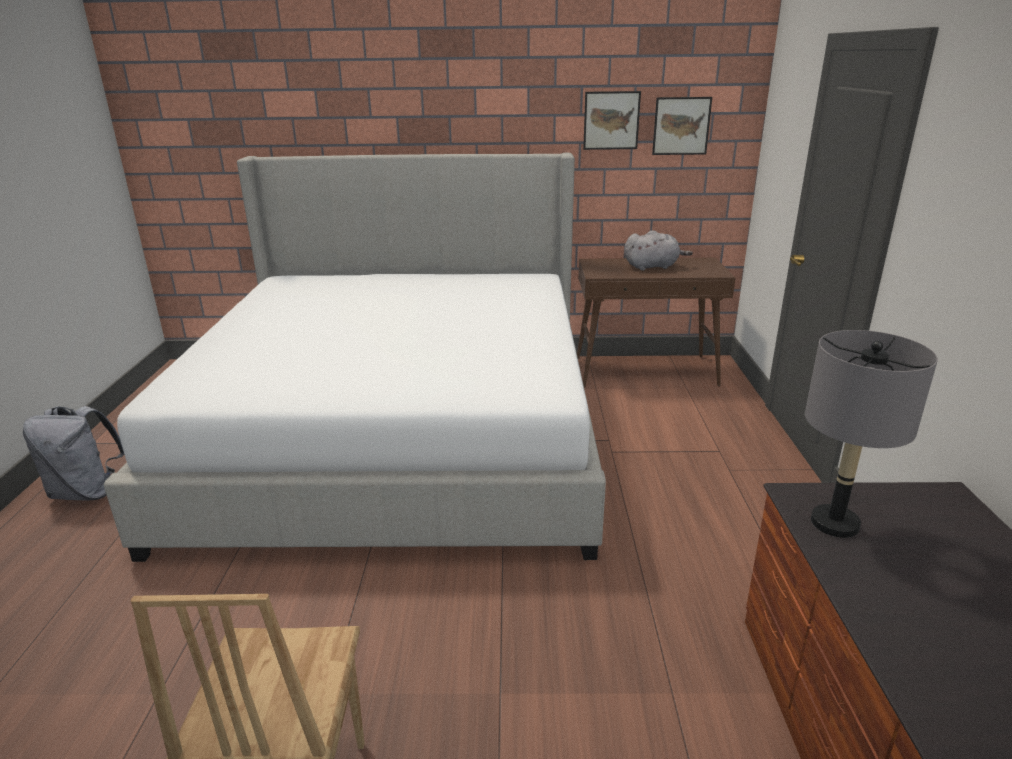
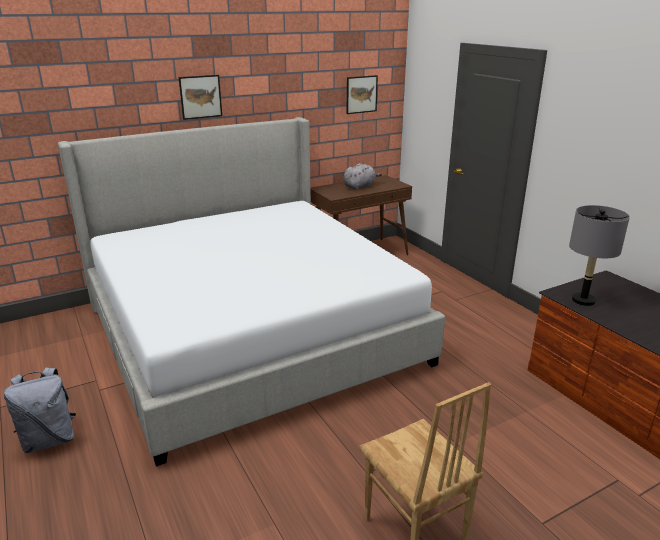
camera: 30 degrees left, 0 degrees up
(611, 120) = (321, 93): picture -> picture (200, 97)

